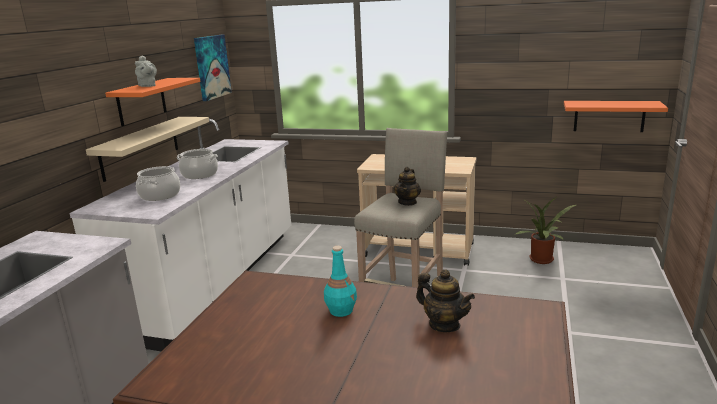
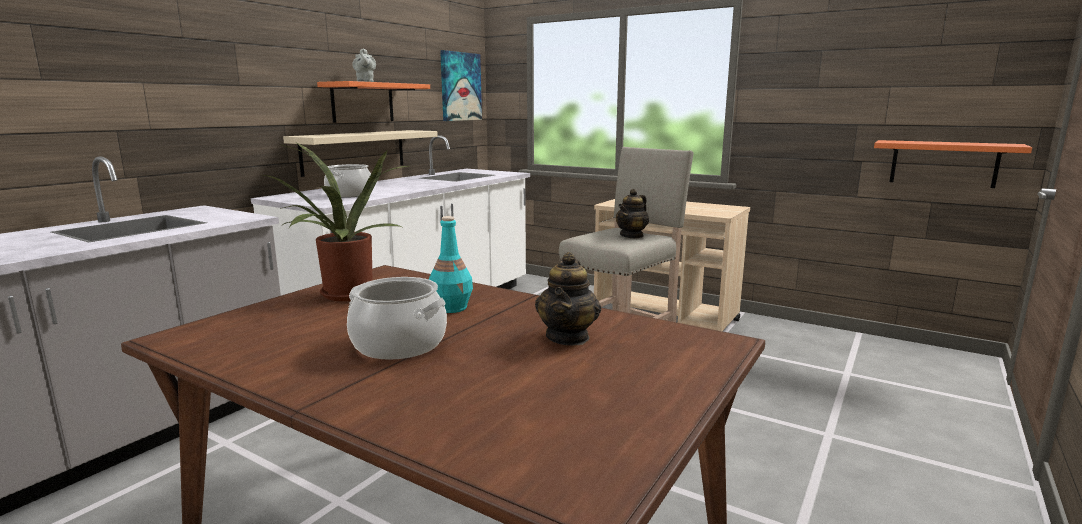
camera: 15 degrees right, 5 degrees down
(199, 175) = (408, 186): cooking pot -> cooking pot (398, 344)
(444, 325) = (568, 337): teapot -> teapot turned 45 degrees clockwise
(542, 261) = (825, 350): potted plant -> potted plant (345, 296)

